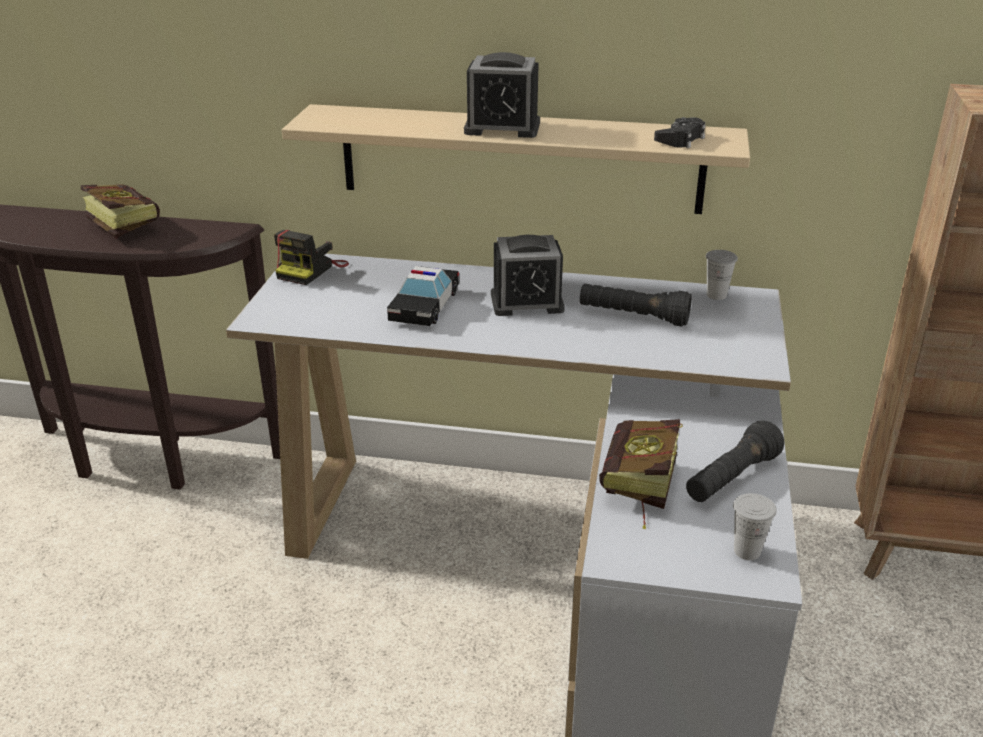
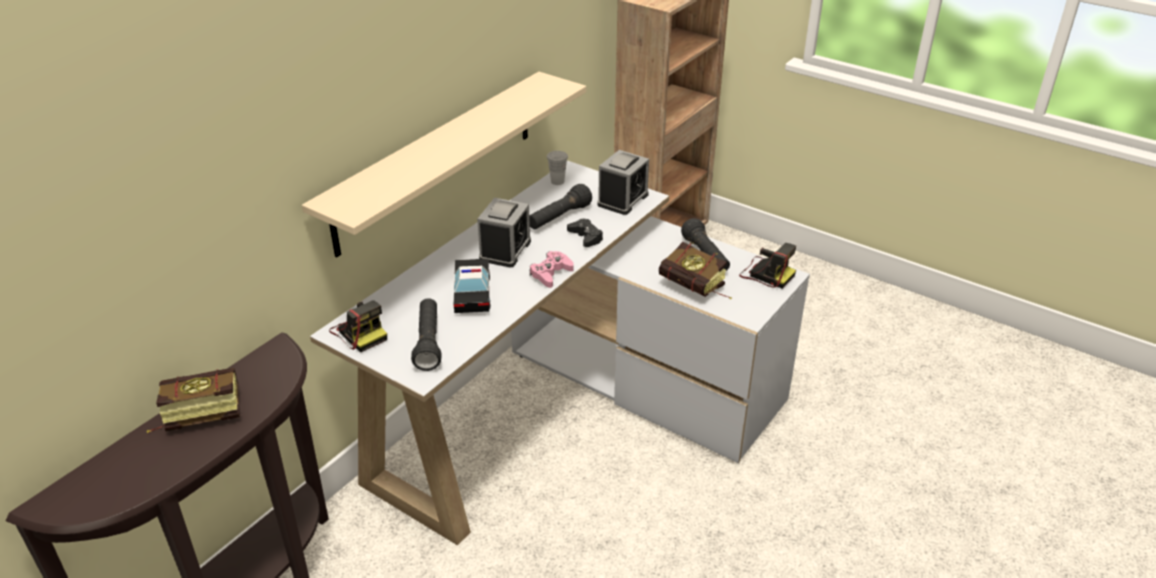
camera: 65 degrees left, 5 degrees up
(316, 307) = (428, 343): none -> black flashlight
(424, 306) = (472, 293): toy car -> toy car turned 135 degrees counterclockwise
(502, 128) = (453, 142): alarm clock -> alarm clock (623, 199)
(505, 342) = (551, 274): none -> pink game controller
(680, 139) = (538, 94): black game controller -> black game controller (586, 237)
(747, 551) = (766, 274): white cup -> camera

